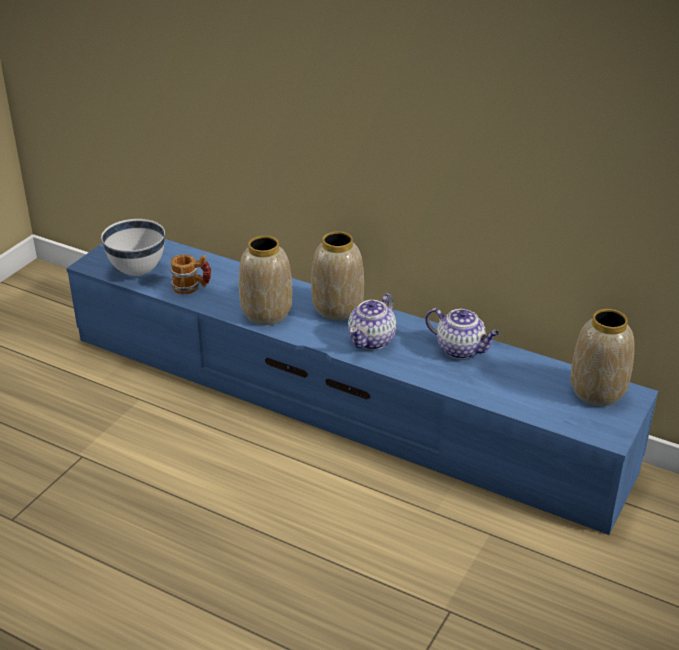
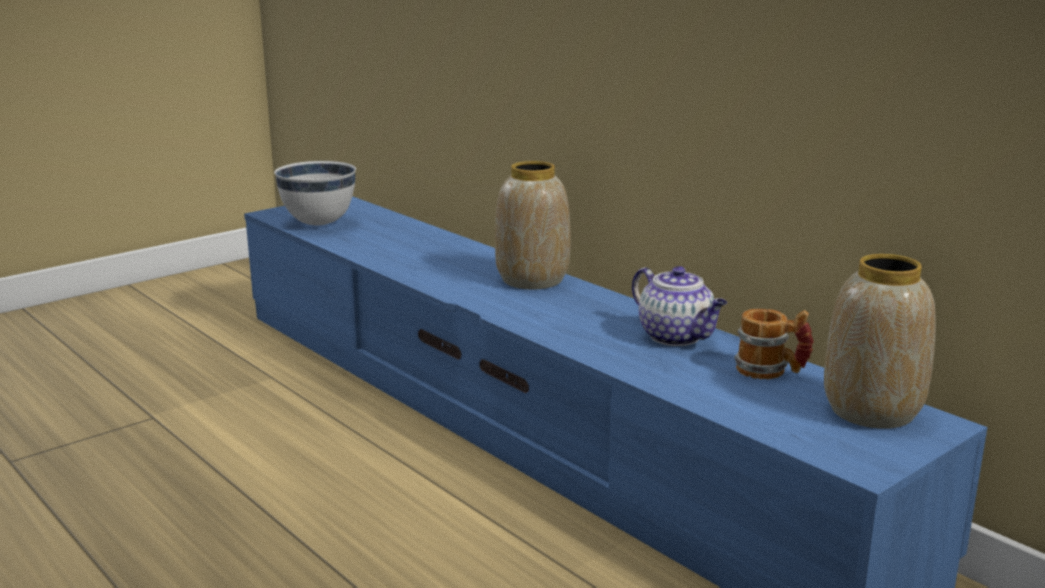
camera: 20 degrees right, 15 degrees down
(191, 287) = (367, 242): mug -> mug (771, 371)
(267, 313) = (436, 272): vase -> none
(372, 341) = (553, 312): teapot -> none

